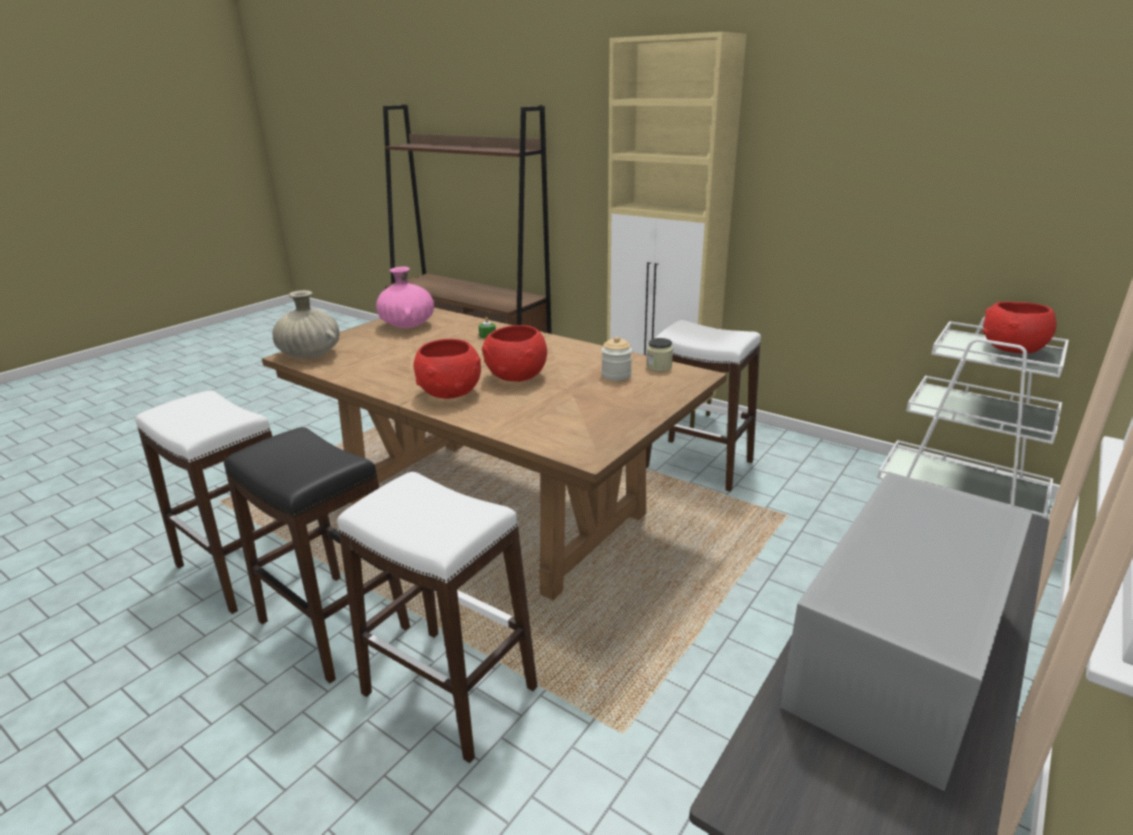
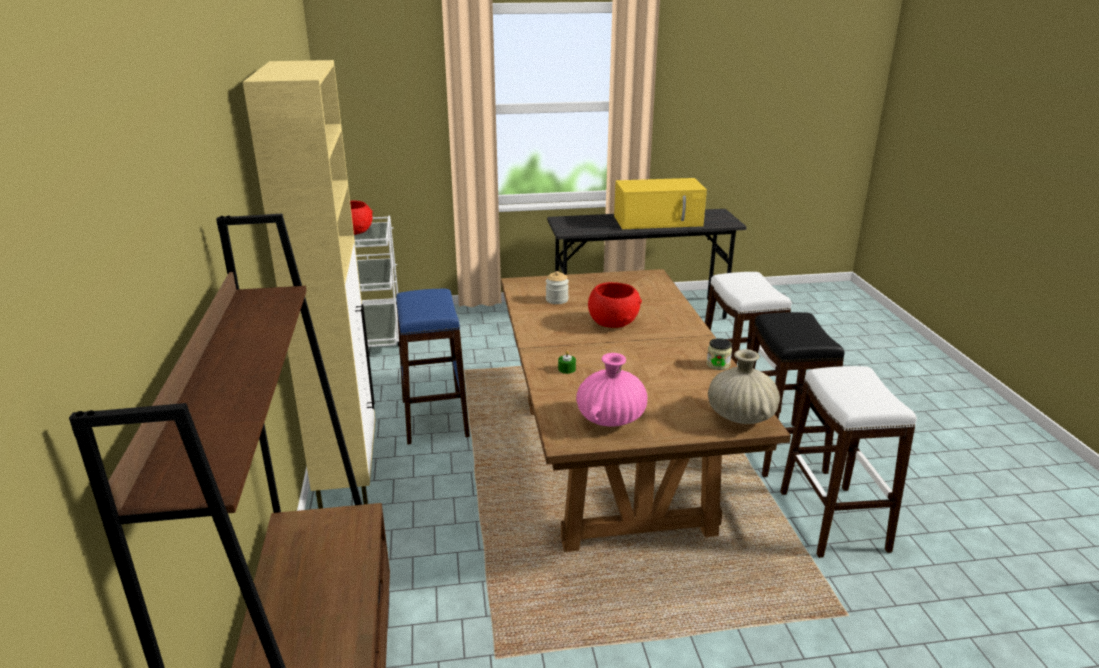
camera: 135 degrees left, 0 degrees up
(451, 393) = (671, 329): red bowl -> none
(659, 367) = (522, 294): jar -> jar (718, 364)
(698, 464) = (434, 418): white stool -> blue stool
(899, 656) = (659, 221): grey microwave -> yellow microwave

